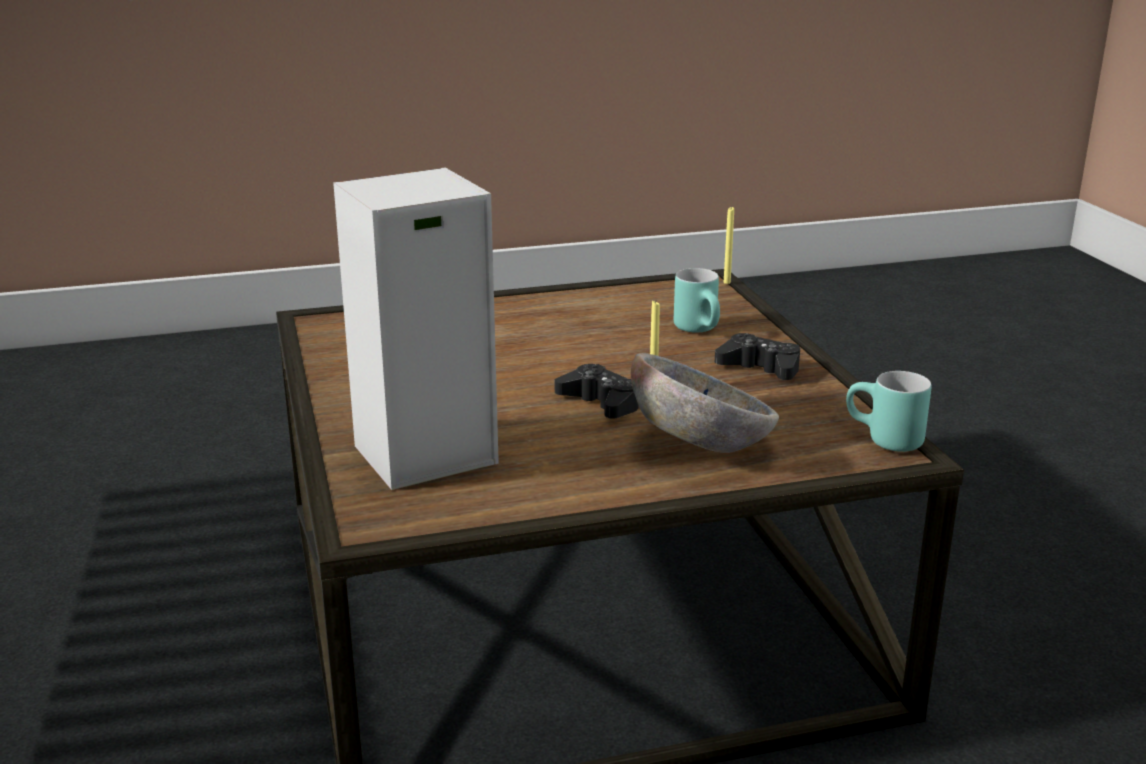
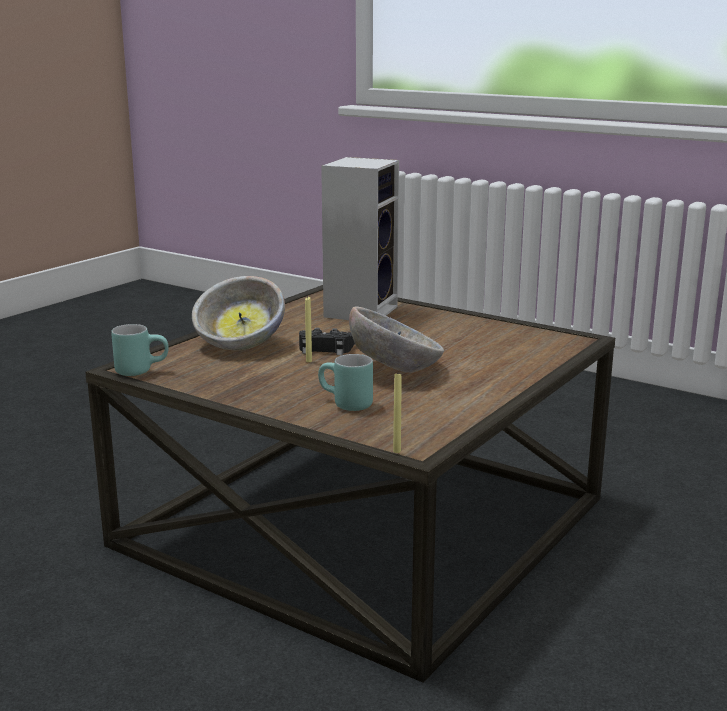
camera: 140 degrees right, 5 degrees down
(580, 348) = (395, 369): none -> bowl
(760, 367) = (264, 391): black game controller -> none

